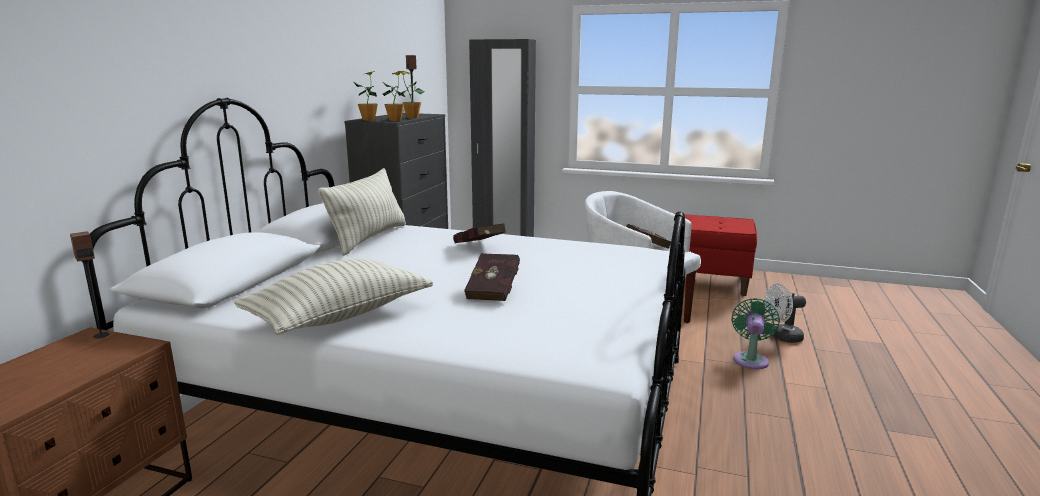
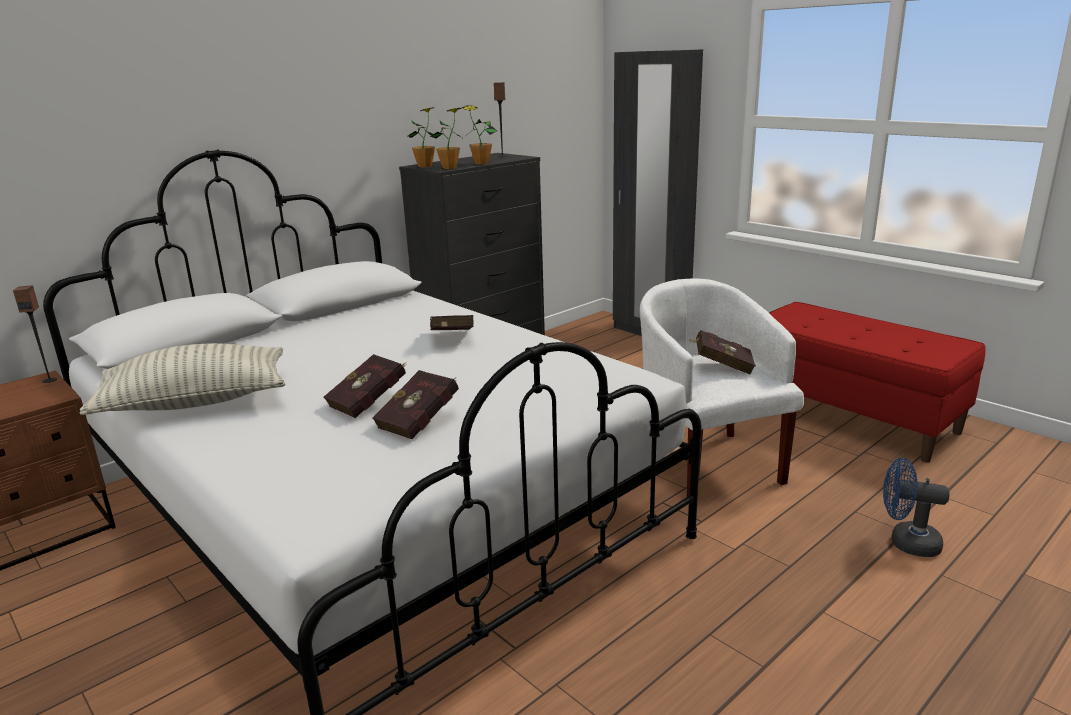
camera: 30 degrees right, 5 degrees up
(369, 238) = (365, 310): pillow -> none
(555, 295) = (421, 422): none -> red book
(751, 359) = (811, 563): green fan -> none
(782, 337) = (906, 542): white fan -> blue fan

